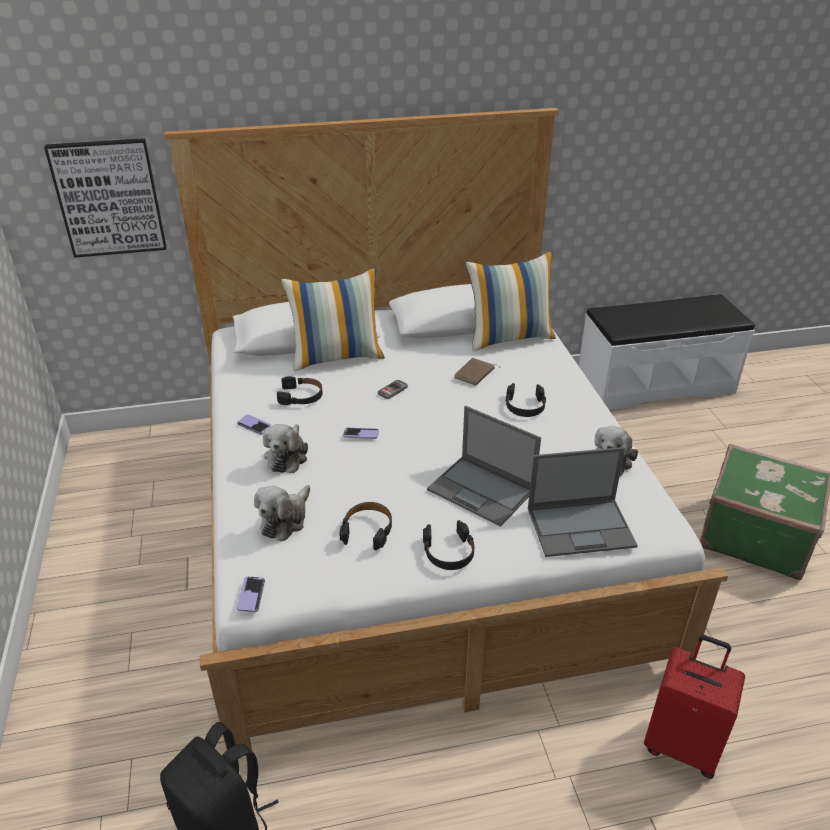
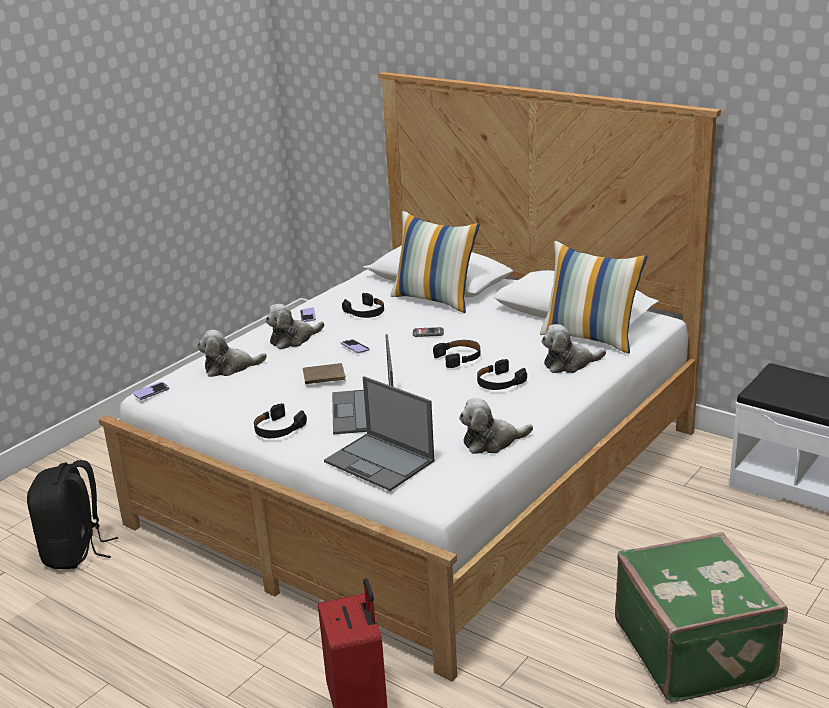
camera: 50 degrees right, 10 degrees down
(109, 198) = (346, 120): picture -> none
(367, 530) = (256, 393): black headphones -> black headphones (459, 358)
(475, 374) = (507, 348): brown book -> brown book (324, 377)
(536, 366) = (569, 364): none -> plush toy

